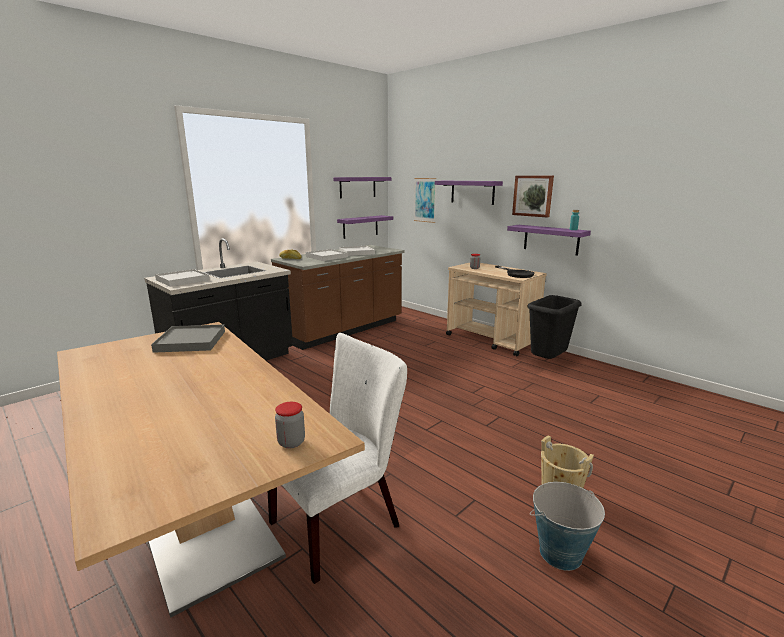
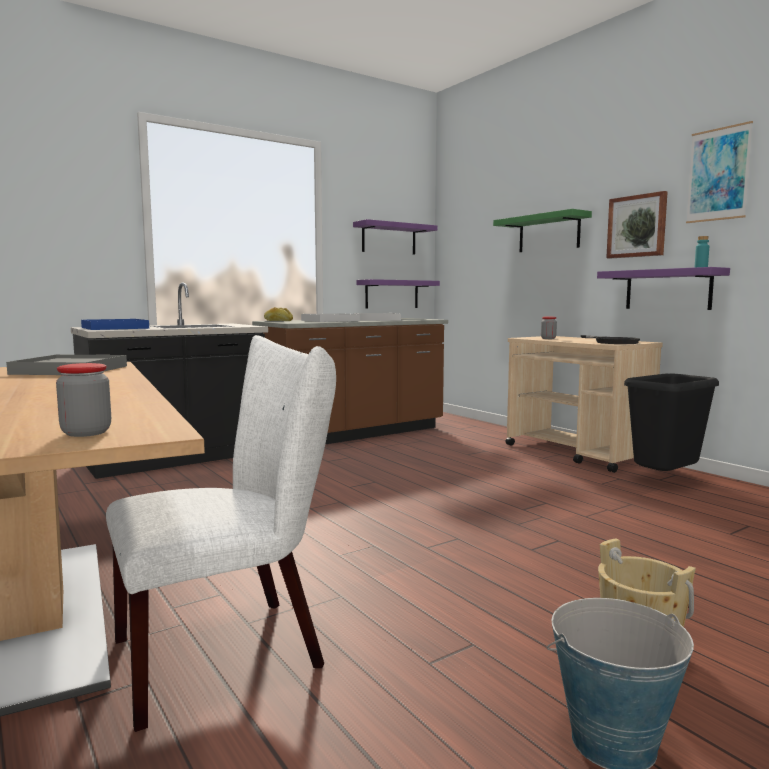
camera: 10 degrees right, 10 degrees down
(182, 280) = (115, 328): white tray -> blue tray
(425, 200) = (483, 254): picture -> picture (718, 174)
(472, 192) = (549, 233): purple shelf -> green shelf

